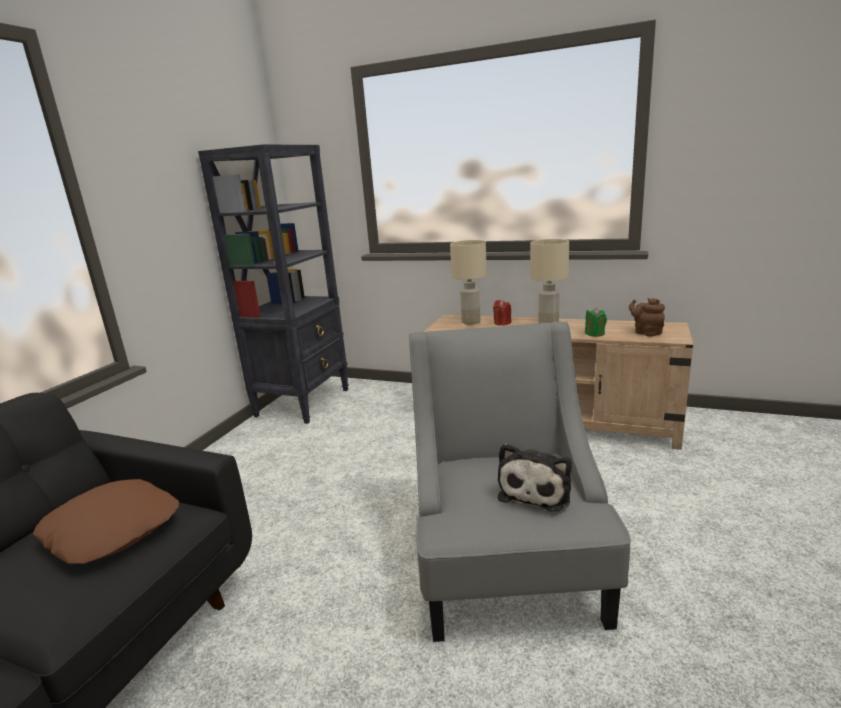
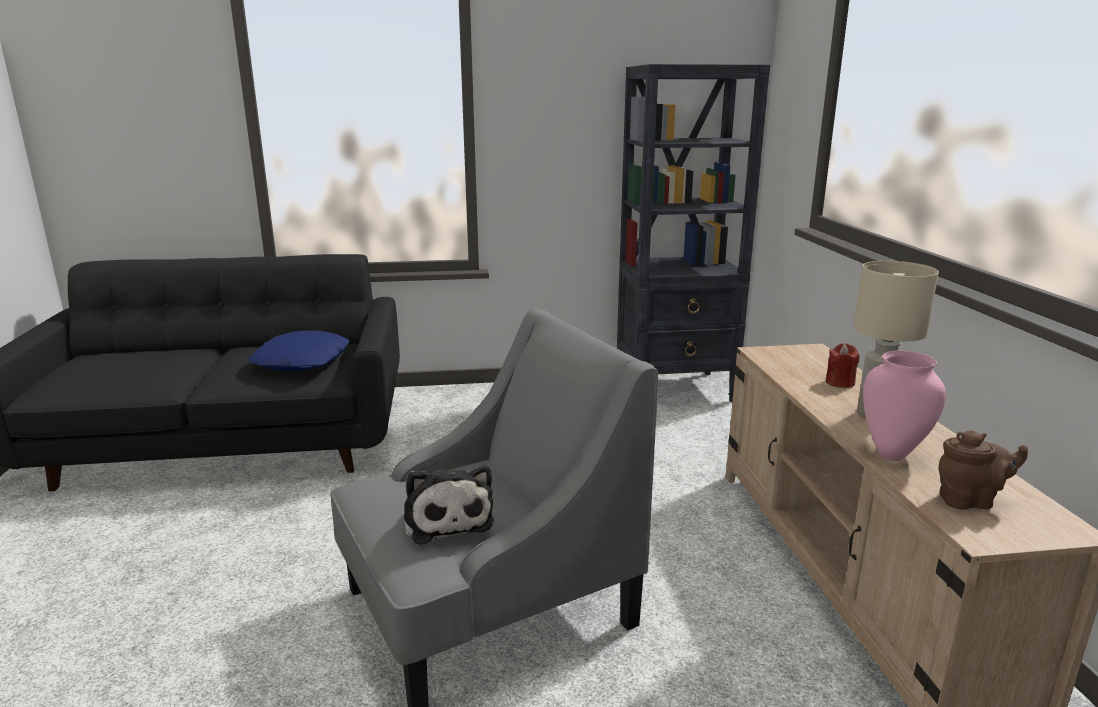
camera: 60 degrees right, 0 degrees up
(113, 529) = (303, 361): brown pillow -> blue pillow
(470, 322) = (814, 363): beige table lamp -> none
(536, 490) = (447, 518): plush toy -> plush toy turned 105 degrees counterclockwise
(595, 333) = (891, 455): green candle -> pink vase
(646, 332) = (970, 501): brown teapot -> brown teapot turned 60 degrees clockwise

